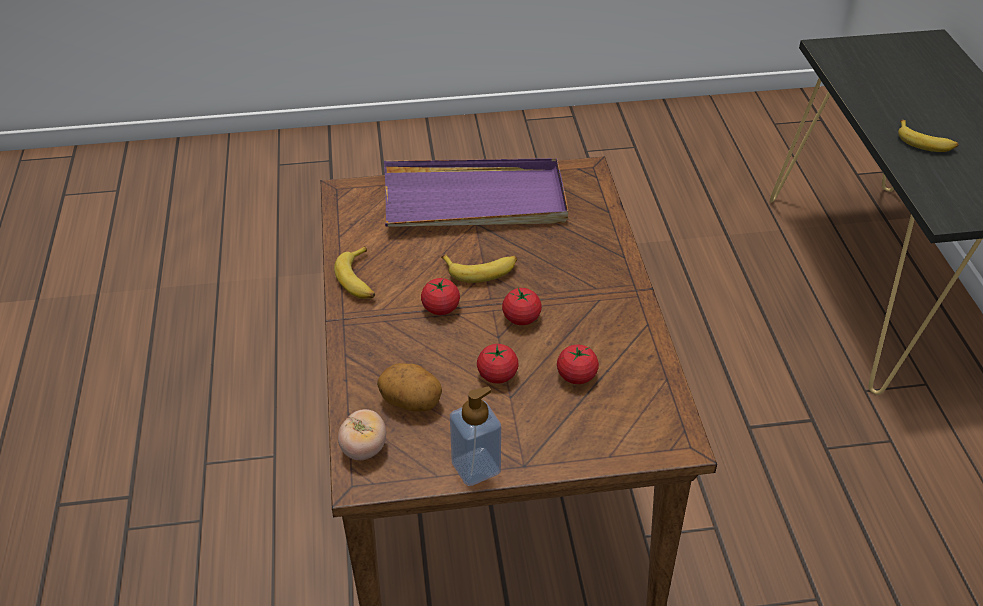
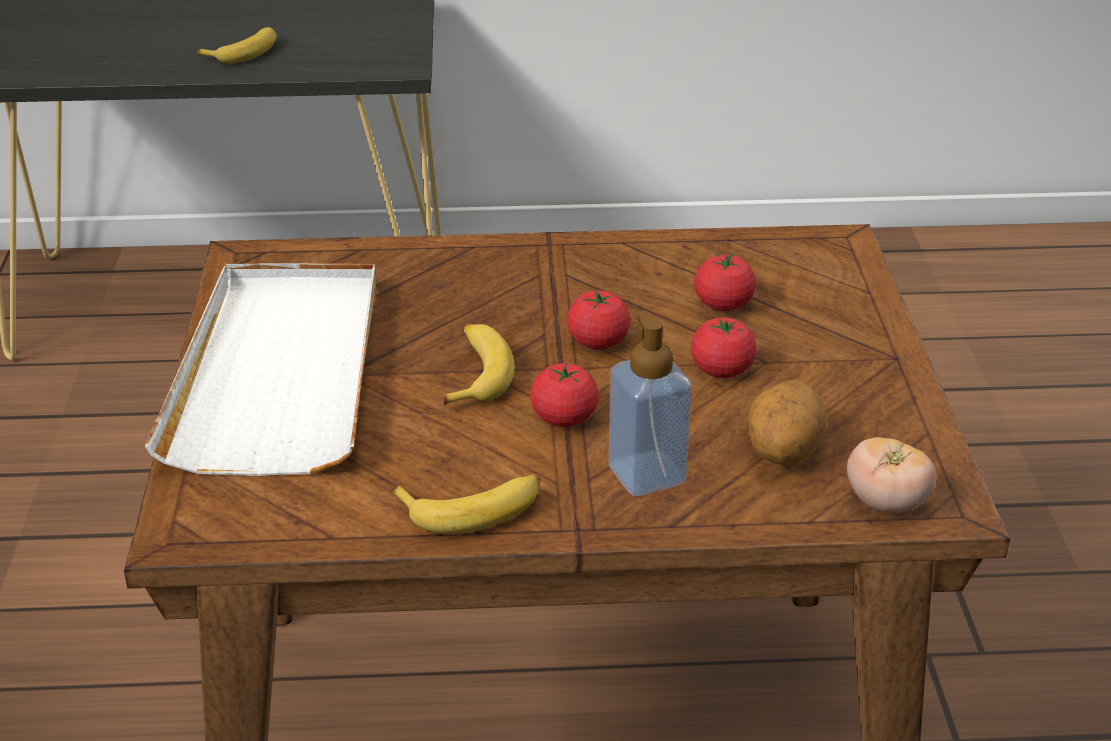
camera: 85 degrees left, 10 degrees down
(474, 200) = (280, 372): purple tray -> white tray
(476, 467) = (906, 397): soap dispenser -> soap dispenser (646, 474)

